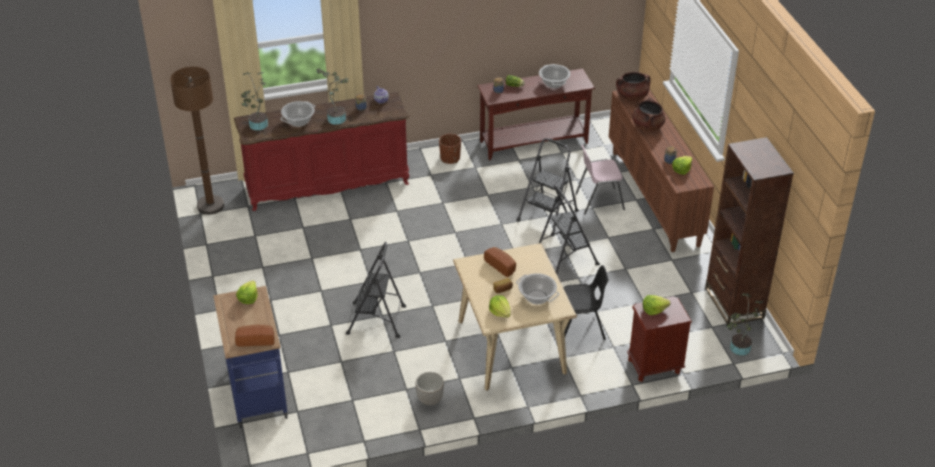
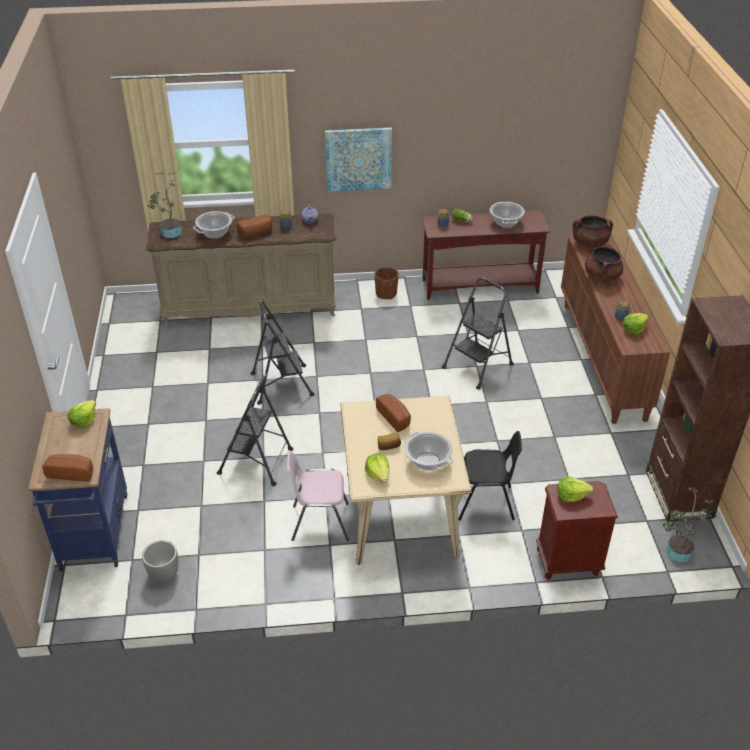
camera: 10 degrees right, 0 degrees up
(210, 206) = (122, 316): brown floor lamp -> none
(328, 186) = (250, 309): red cabinet -> beige cabinet
(336, 117) = (256, 233): potted plant -> bread
(419, 40) = (358, 159): none -> picture
(430, 400) = (288, 567): planter -> planter (164, 574)
(565, 258) = (486, 416): black step ladder -> black step ladder (280, 384)
(599, 201) = (538, 356): pink chair -> pink chair (319, 522)

